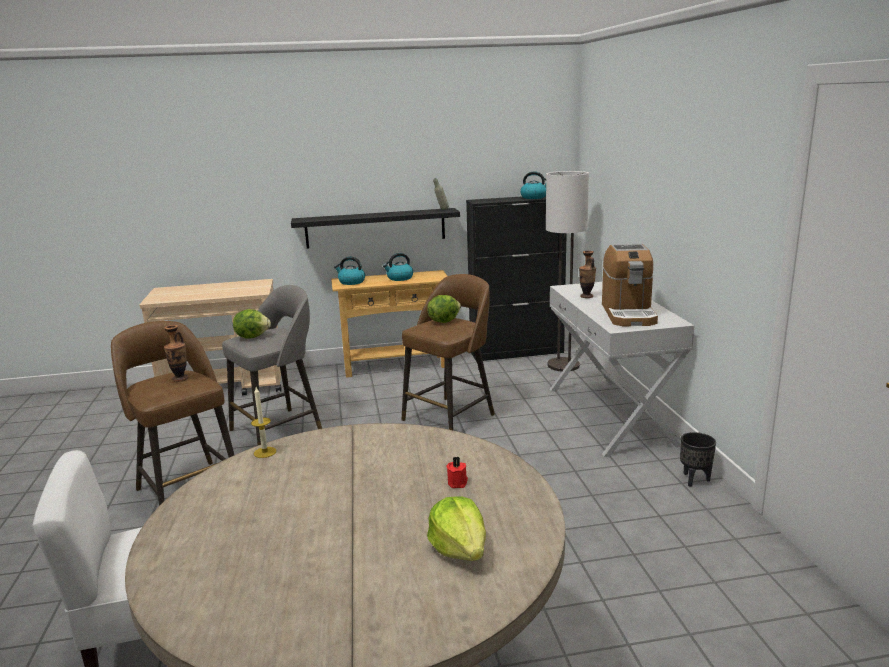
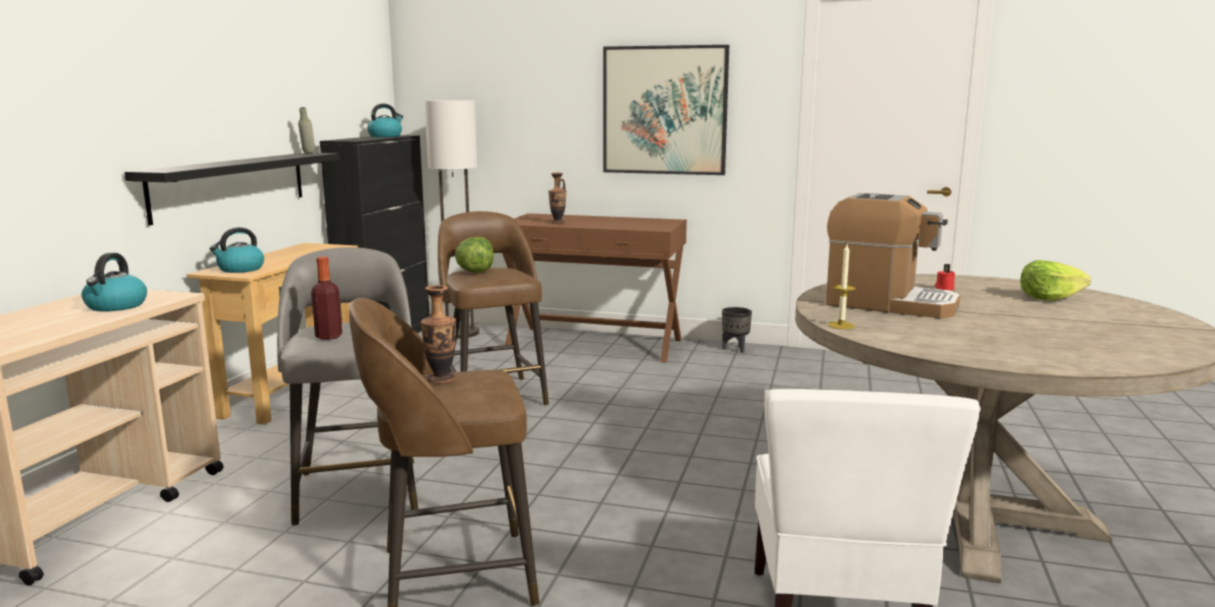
camera: 65 degrees left, 5 degrees down
(252, 336) = (328, 336): lettuce -> bottle
(399, 278) = (289, 255): kettle -> kettle (116, 306)
(610, 415) = (594, 344): white console table -> brown console table
(628, 314) = (630, 223): coffee machine -> coffee machine (889, 304)
(694, 204) = (664, 110): none -> picture

